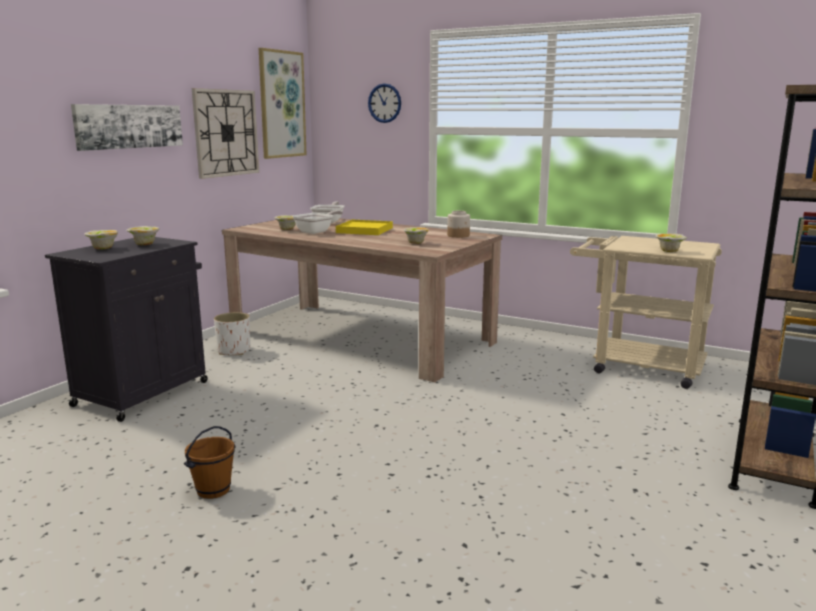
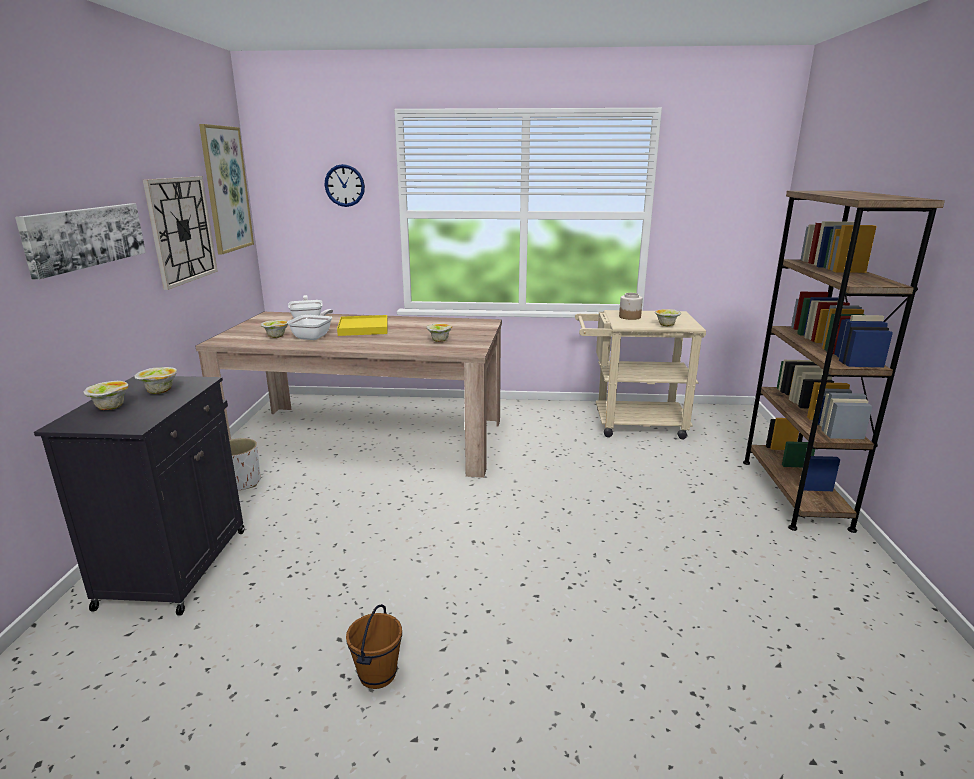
camera: 25 degrees left, 5 degrees up
(458, 235) = (465, 325): jar -> jar (630, 317)

